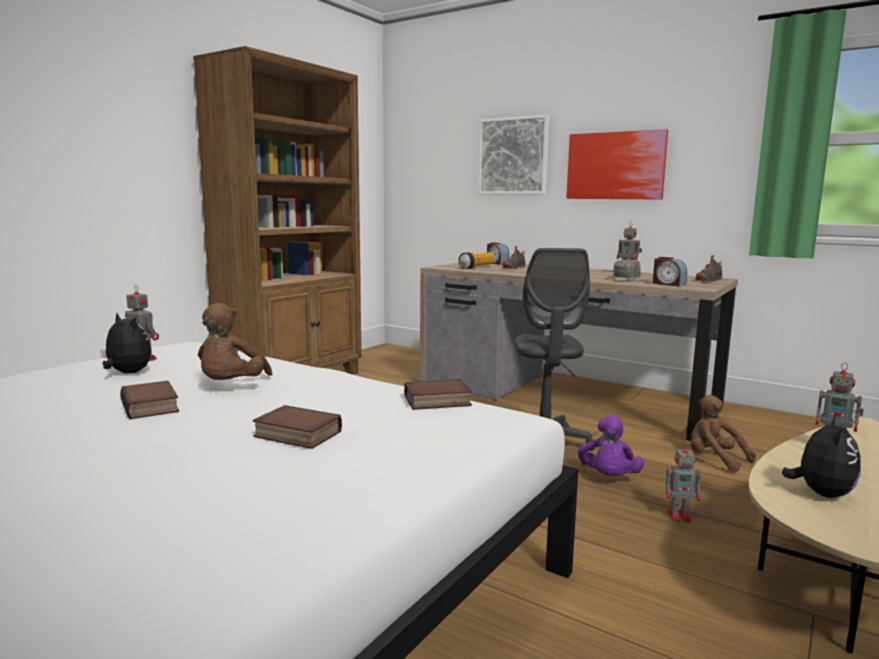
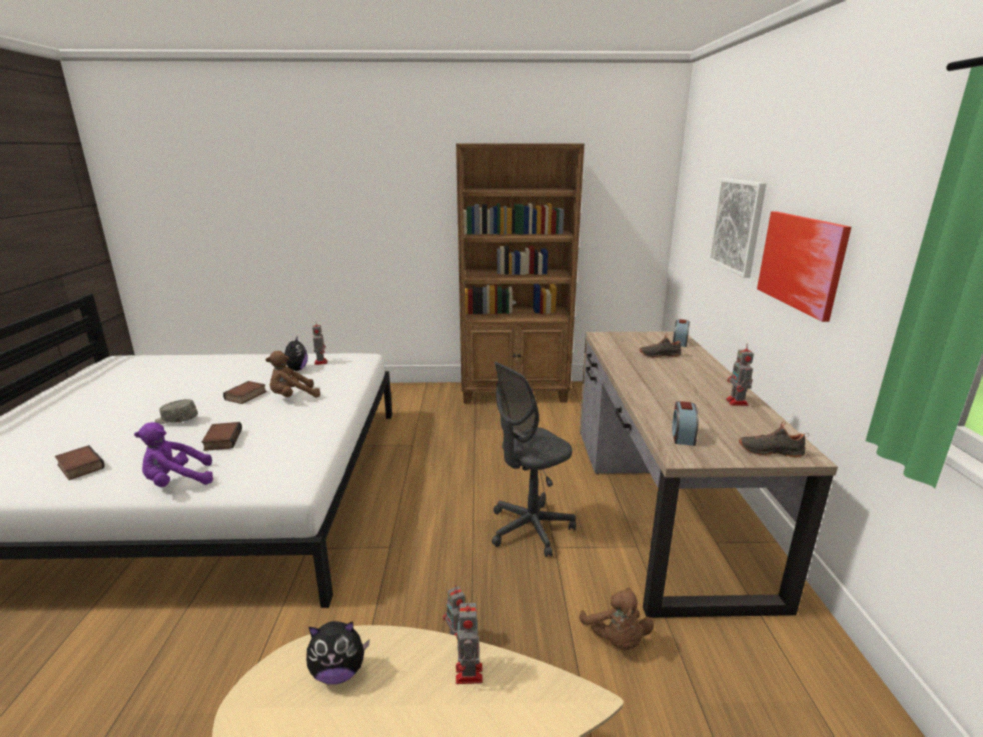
camera: 55 degrees right, 10 degrees up
(437, 401) = (308, 454): book -> book (79, 466)
(477, 267) = (628, 345): flashlight -> none
(608, 478) = (497, 582): purple plush toy -> purple plush toy (177, 482)
(624, 280) = (673, 411): grey cap -> grey cap (176, 420)
(714, 459) = (616, 640): brown plush toy -> brown plush toy turned 150 degrees clockwise

